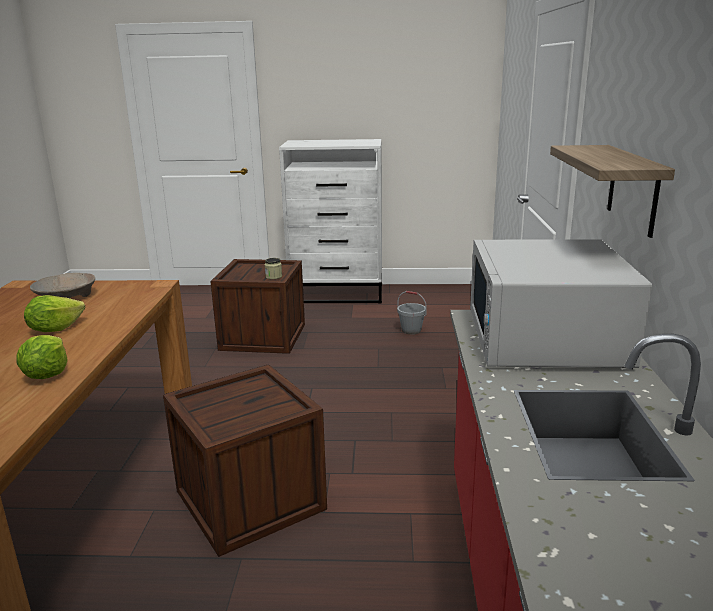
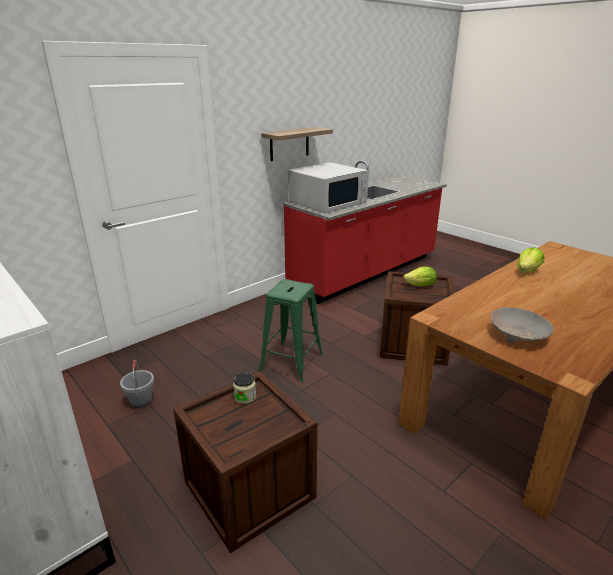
camera: 135 degrees left, 5 degrees up
(55, 329) = (525, 300): lettuce -> lettuce (420, 286)
(360, 401) = (291, 362): none -> green stool

